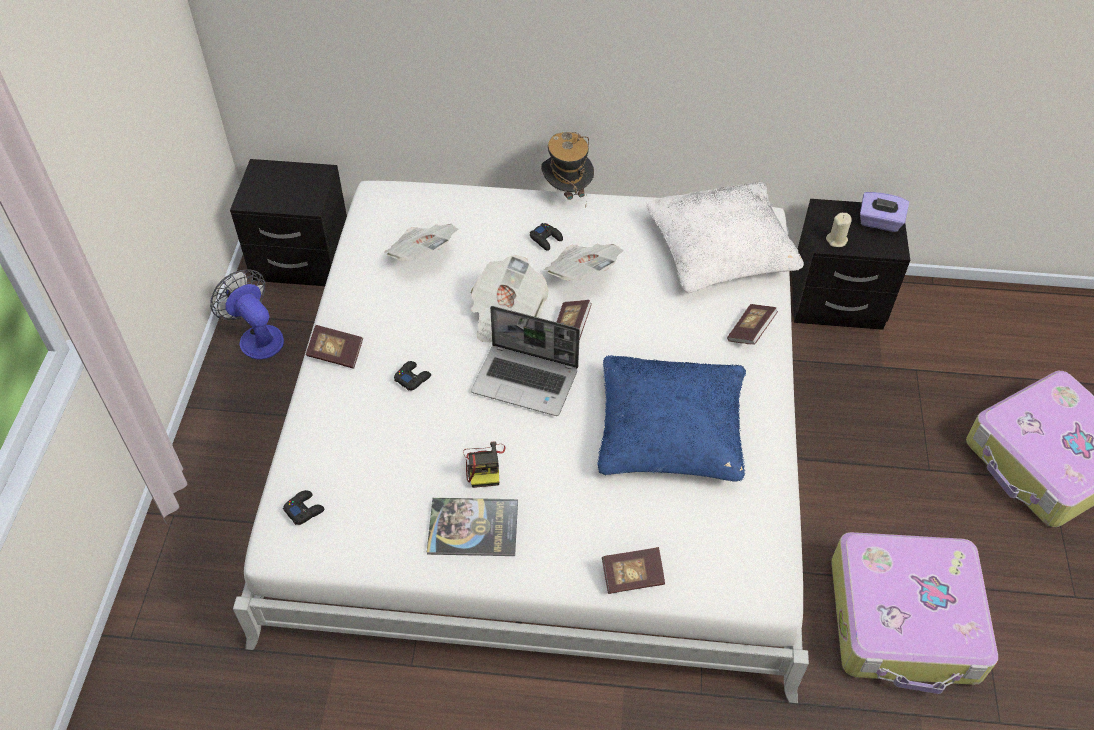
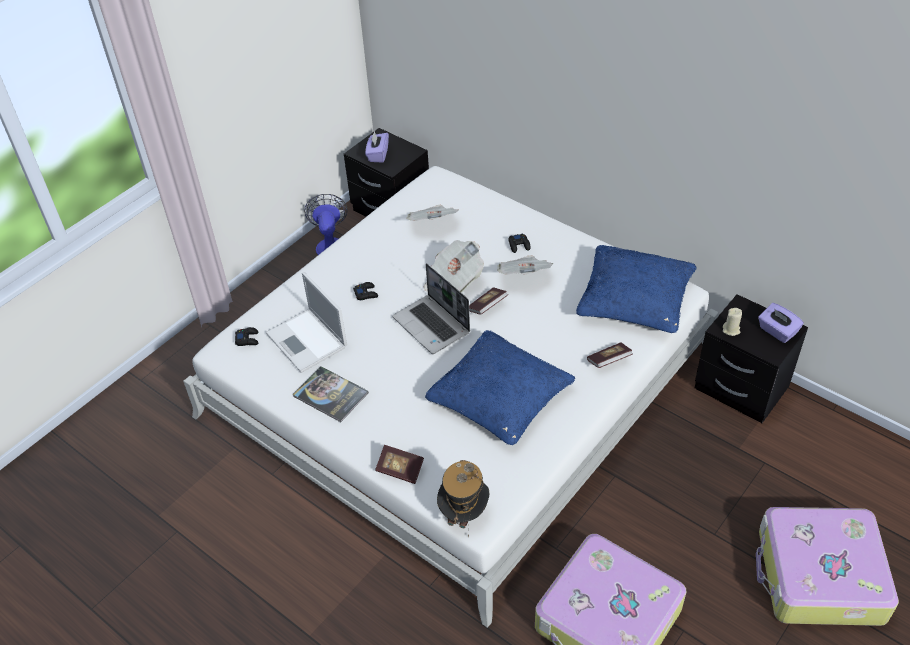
camera: 35 degrees right, 5 degrees down
(278, 194) = (378, 155): none -> purple tissue box
(336, 354) = (334, 261): book -> none
(387, 473) = (307, 341): none -> laptop
(484, 465) = (366, 362): camera -> none
(567, 193) = (558, 222): hat -> hat (464, 513)
(722, 249) = (635, 300): white pillow -> blue pillow

